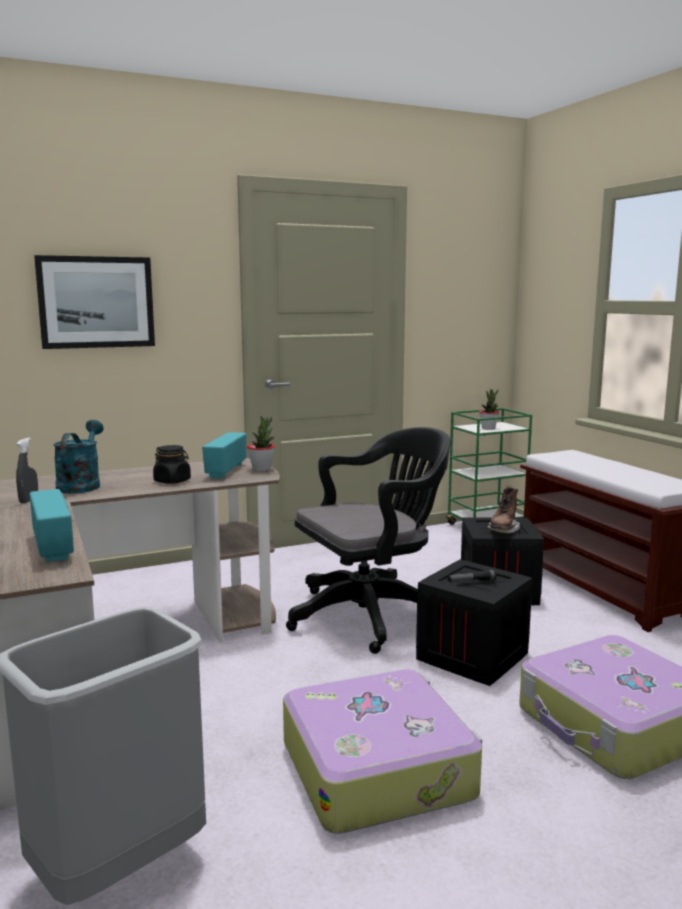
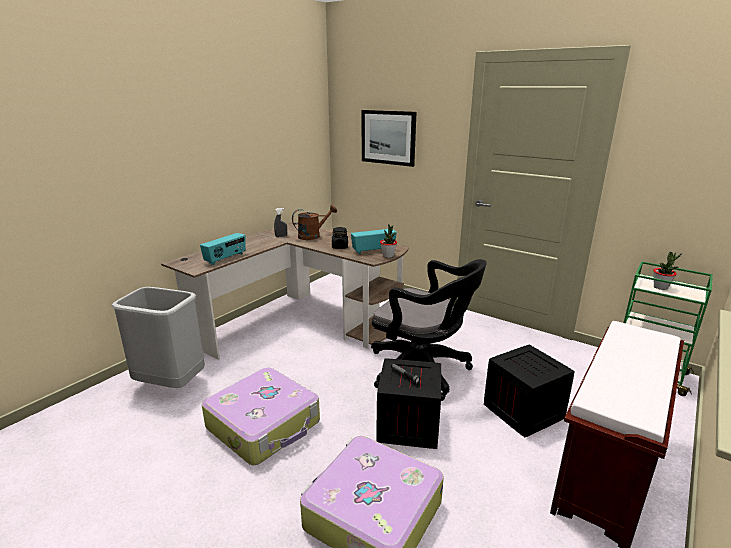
camera: 60 degrees right, 10 degrees up
(81, 485) = (313, 236): turquoise watering can -> brown watering can
(503, 530) = (524, 366): brown boot -> none

